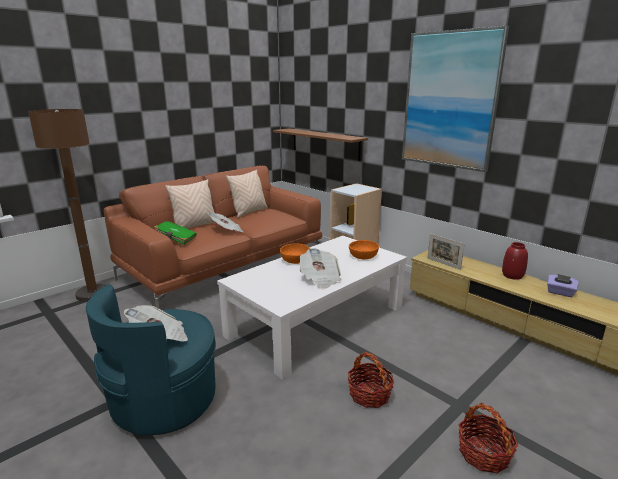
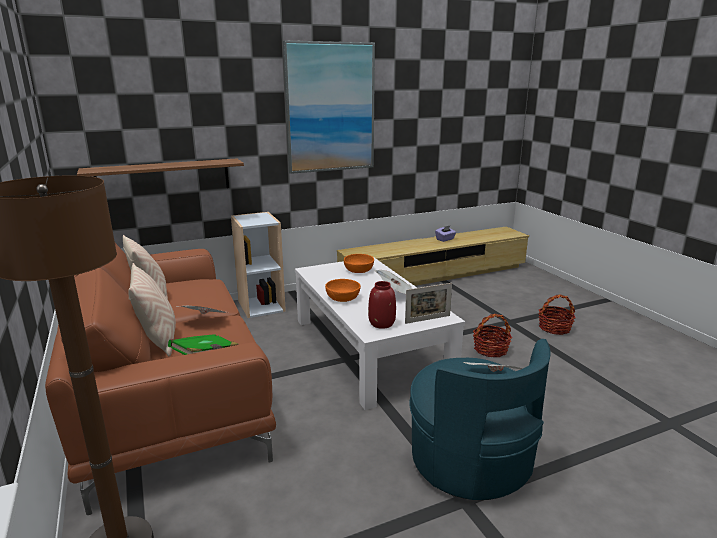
camera: 70 degrees left, 0 degrees up
(443, 264) = (374, 255): picture frame -> picture frame (427, 319)
(512, 276) = (412, 243): red vase -> red vase (382, 323)

